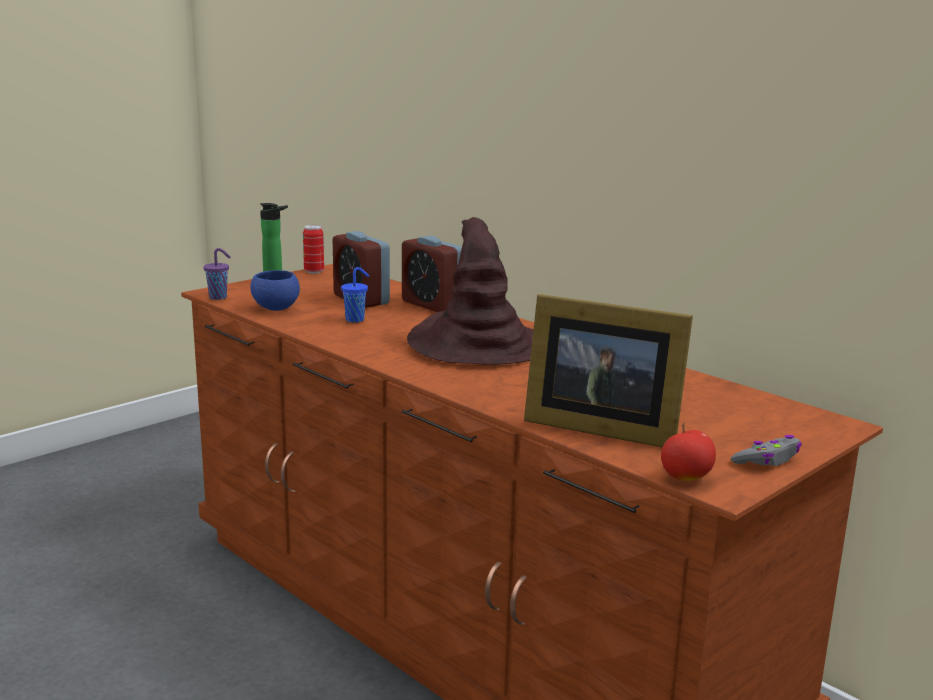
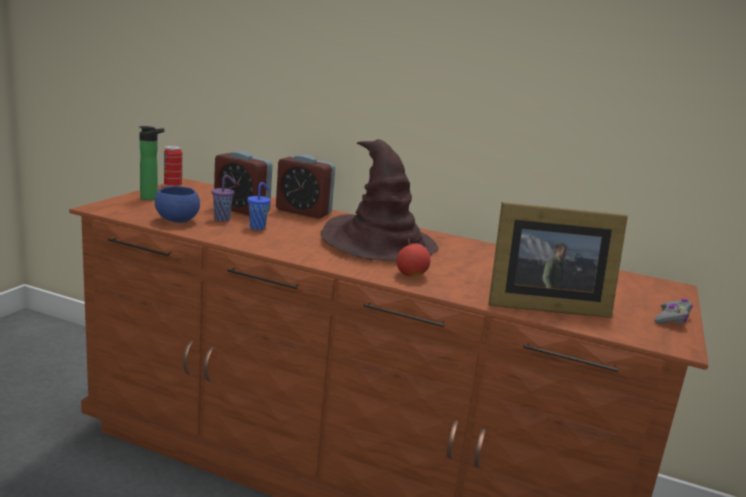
camera: 25 degrees left, 0 degrees up
(219, 297) = (113, 212): purple cup -> purple cup (223, 219)
(686, 478) = (646, 339): apple -> apple (411, 275)

